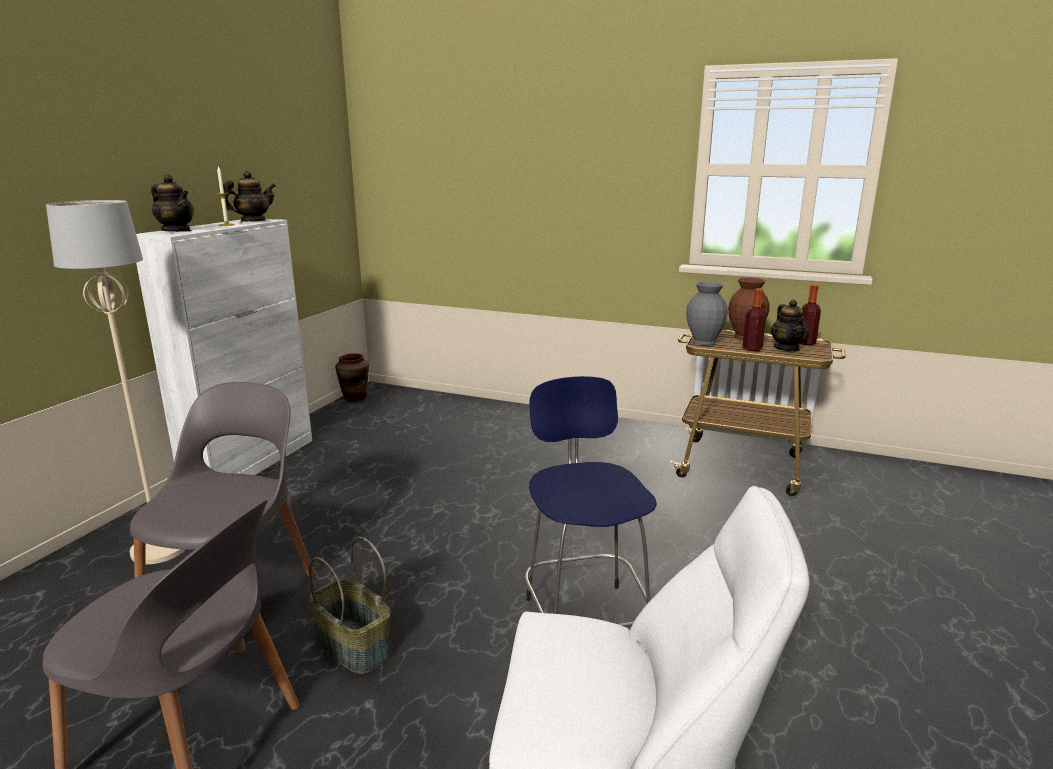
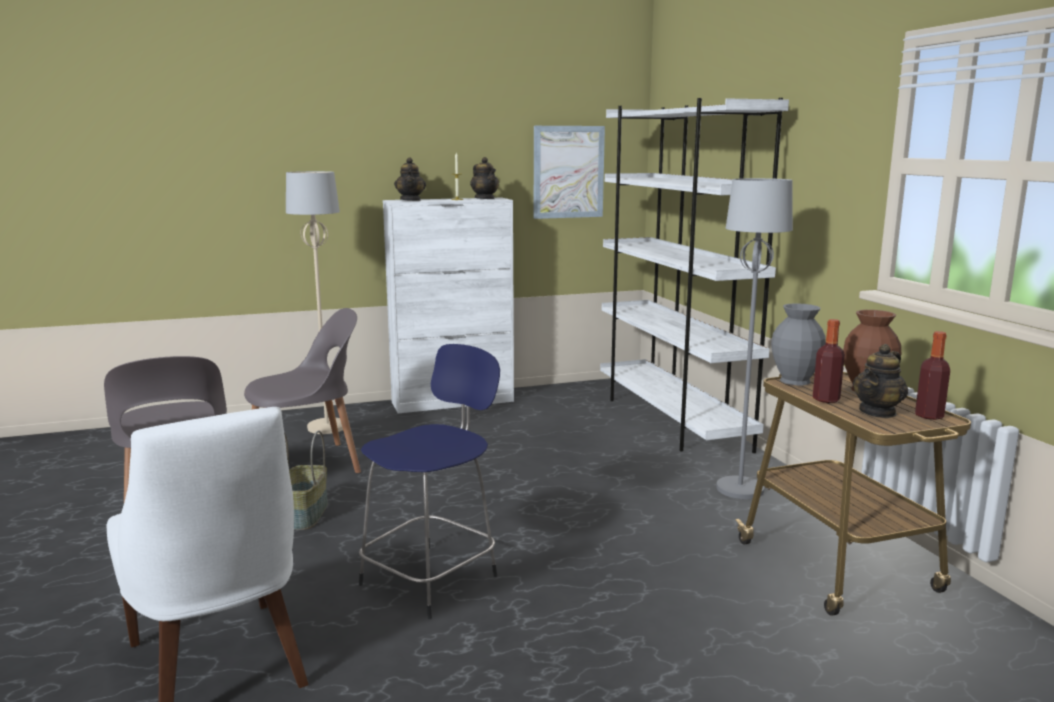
camera: 50 degrees right, 5 degrees down
(253, 221) = (485, 199): teapot -> teapot turned 45 degrees clockwise
(298, 184) = (568, 172): none -> picture
(355, 397) = (602, 383): brown vase -> none
(469, 409) = (671, 420): none -> white bookcase
(608, 442) = (739, 489): none -> grey floor lamp

